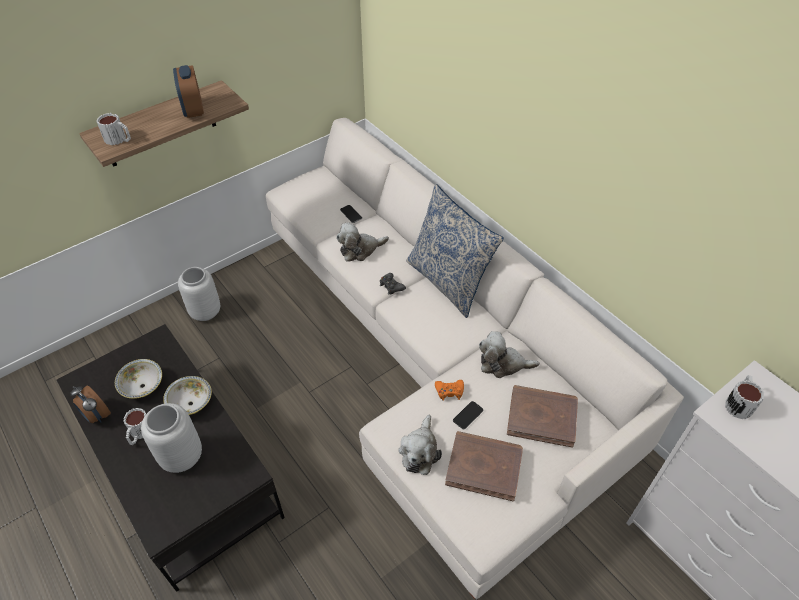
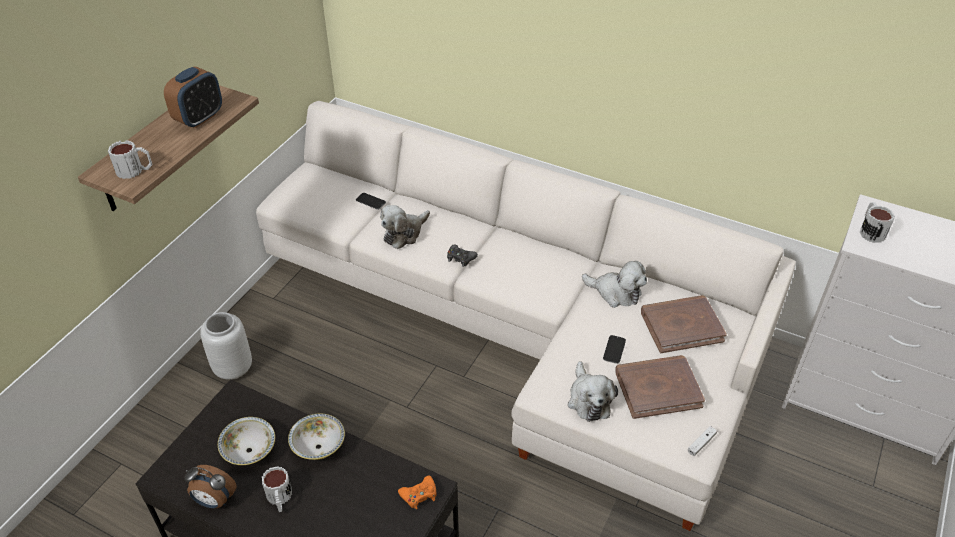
camera: 25 degrees left, 5 degrees down
(180, 457) = (344, 502): grey vase -> none
(193, 110) = (199, 118): alarm clock -> alarm clock turned 105 degrees counterclockwise
(448, 281) = (515, 235): pillow -> none
(449, 391) = (582, 335): orange game controller -> orange game controller (419, 495)
(493, 534) = (701, 443): none -> white game controller
(503, 364) = (616, 293): plush toy -> plush toy turned 135 degrees counterclockwise

